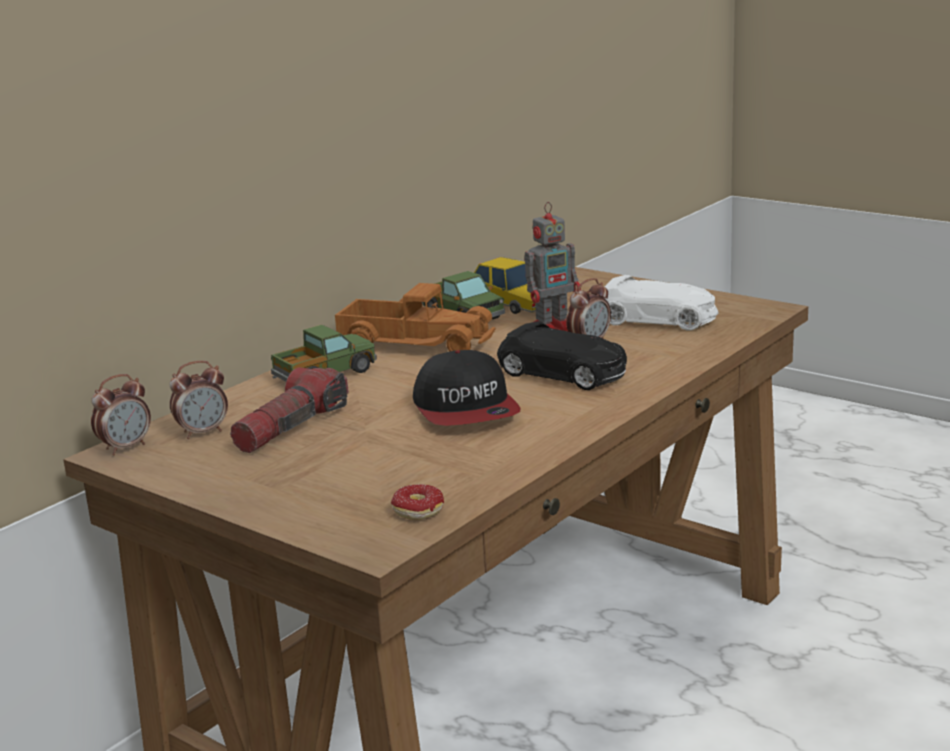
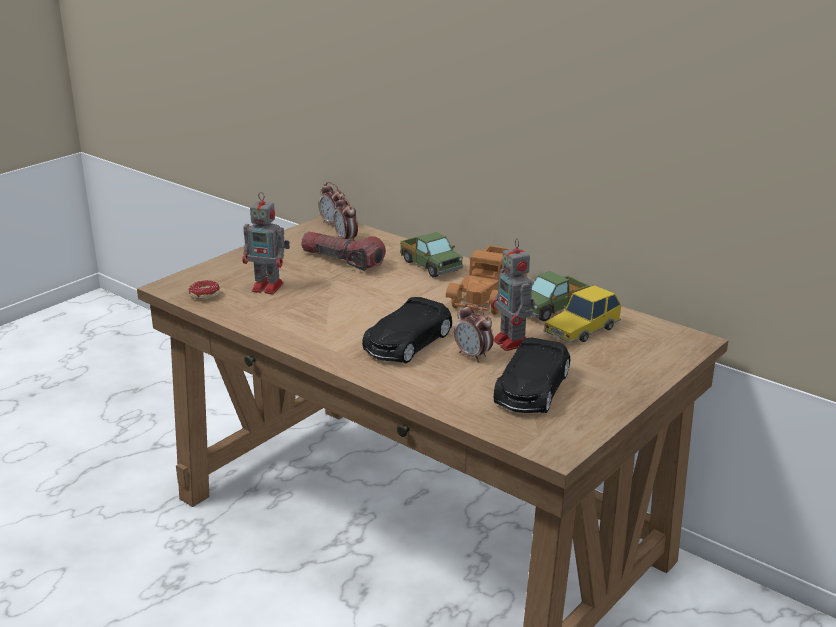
camera: 90 degrees right, 5 degrees up
(388, 467) = (269, 287): none -> toy robot
(466, 409) = (349, 309): cap -> none
(658, 319) = (531, 389): white toy car -> black toy car

